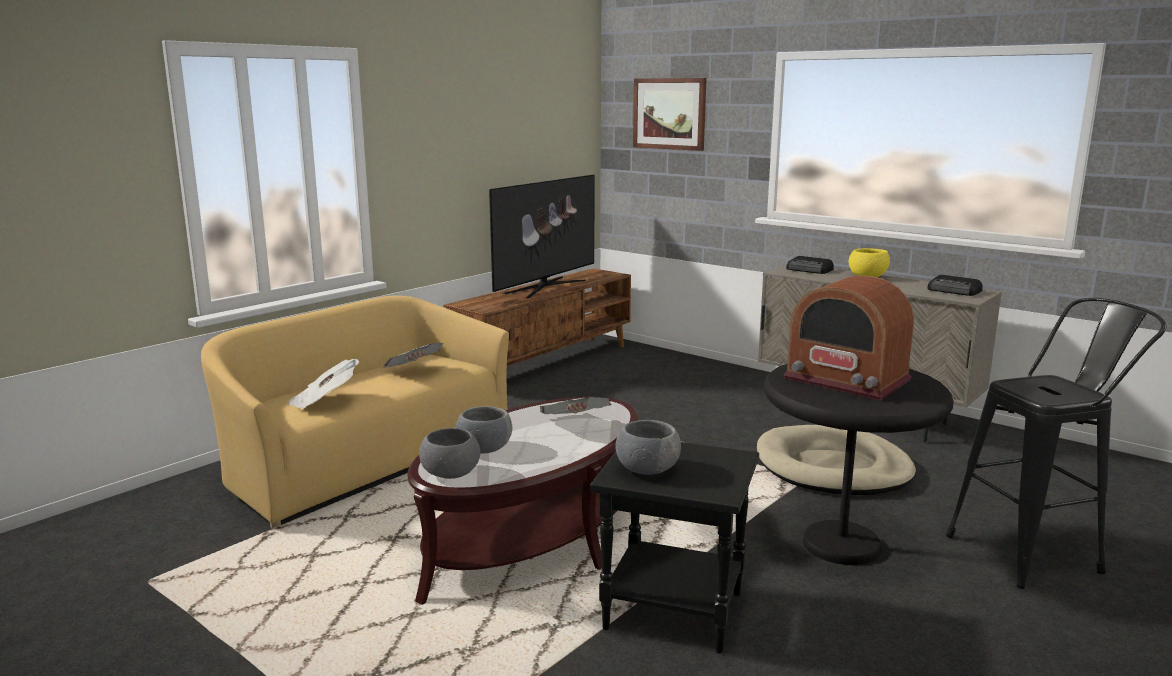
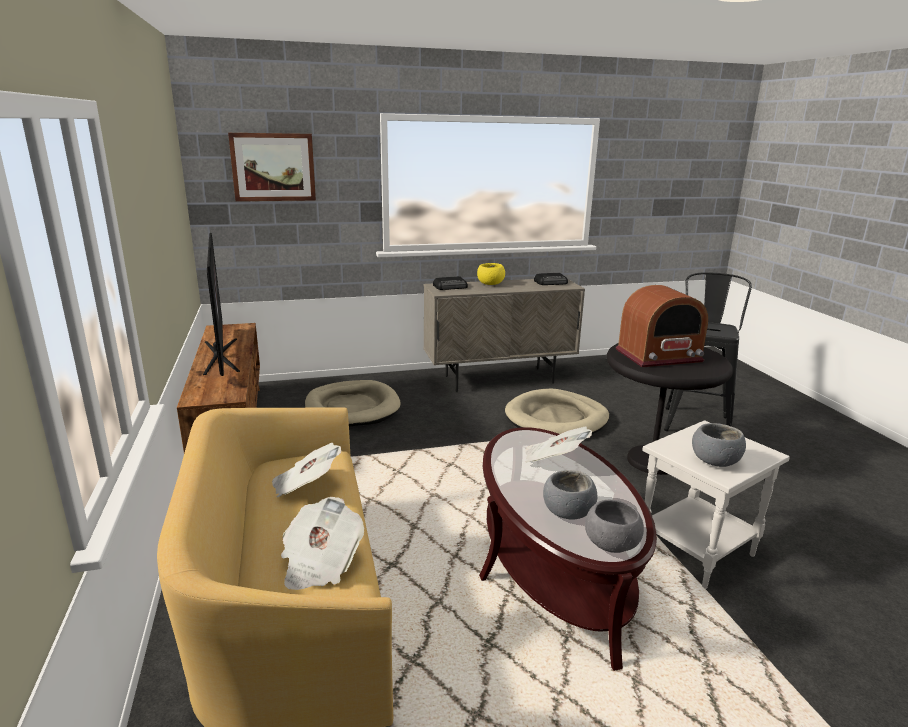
camera: 55 degrees left, 5 degrees up
(660, 382) = (352, 408): none -> beige dog bed
(675, 610) = (695, 549): black side table -> white side table

